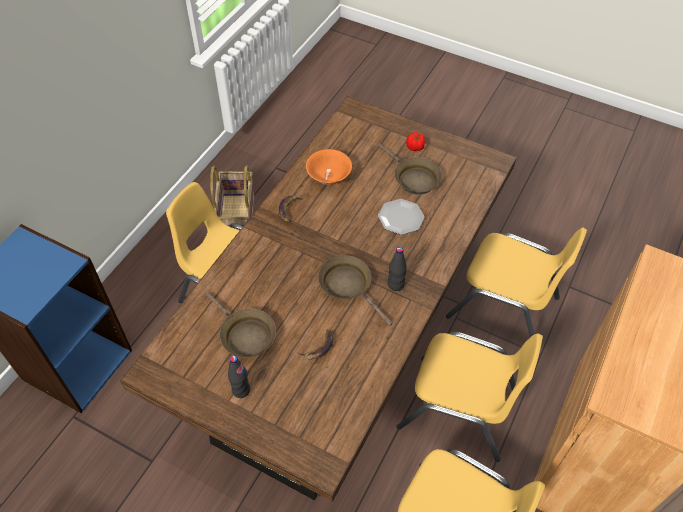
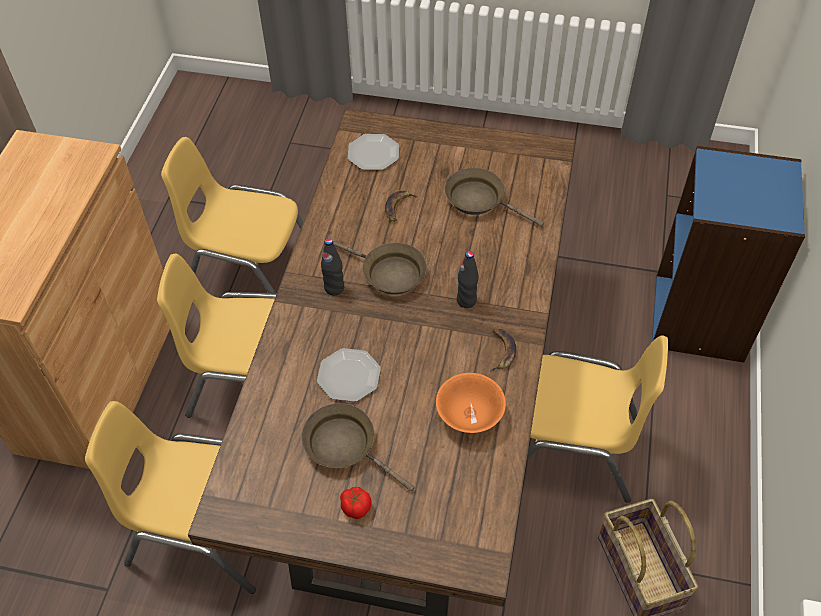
camera: 165 degrees right, 0 degrees up
(241, 390) = (458, 156): black bottle -> black bottle (466, 300)
(321, 417) = (374, 154): none -> plate

